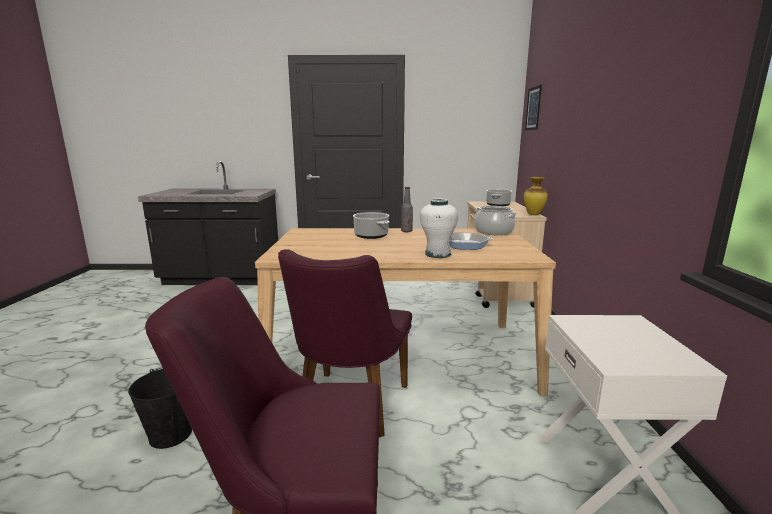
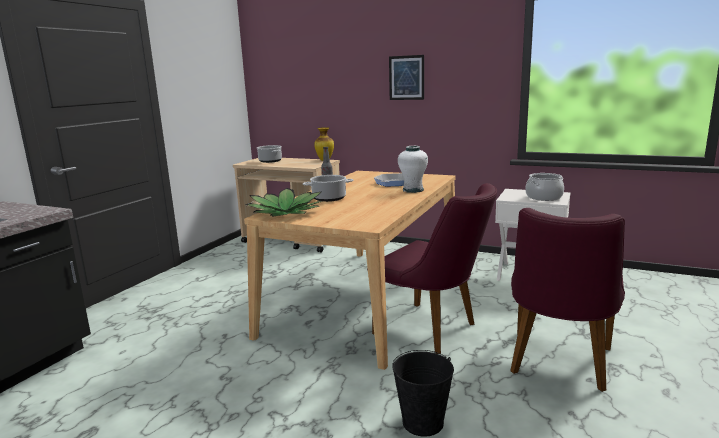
camera: 65 degrees left, 0 degrees up
(314, 233) = (286, 212): none -> potted plant
(494, 232) = (364, 174): cooking pot -> cooking pot (543, 197)
(533, 108) = (272, 67): picture -> picture (406, 77)

